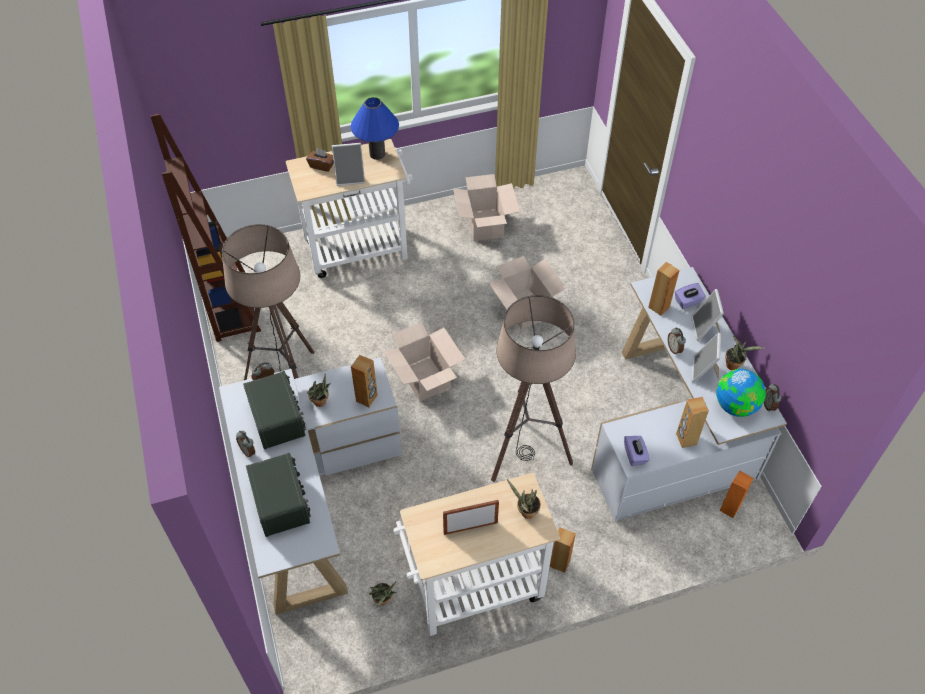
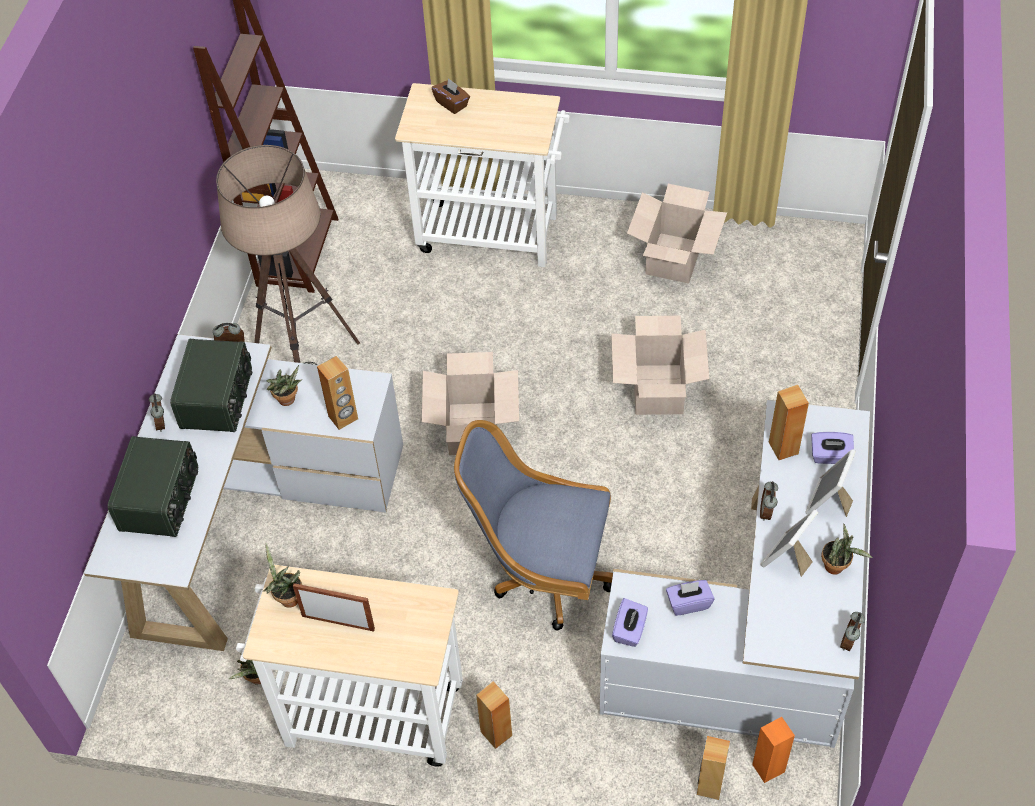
camera: 30 degrees right, 0 degrees up
(350, 177) = (477, 130): picture frame -> none
(377, 154) = (529, 111): blue table lamp -> none
(525, 512) = (416, 634): potted plant -> potted plant (287, 597)
(526, 451) = (542, 574): floor lamp -> blue office chair
(658, 424) = (688, 603): none -> purple tissue box
(686, 439) = (712, 639): brown speaker -> brown speaker (709, 786)
(736, 405) = (802, 622): globe -> none

